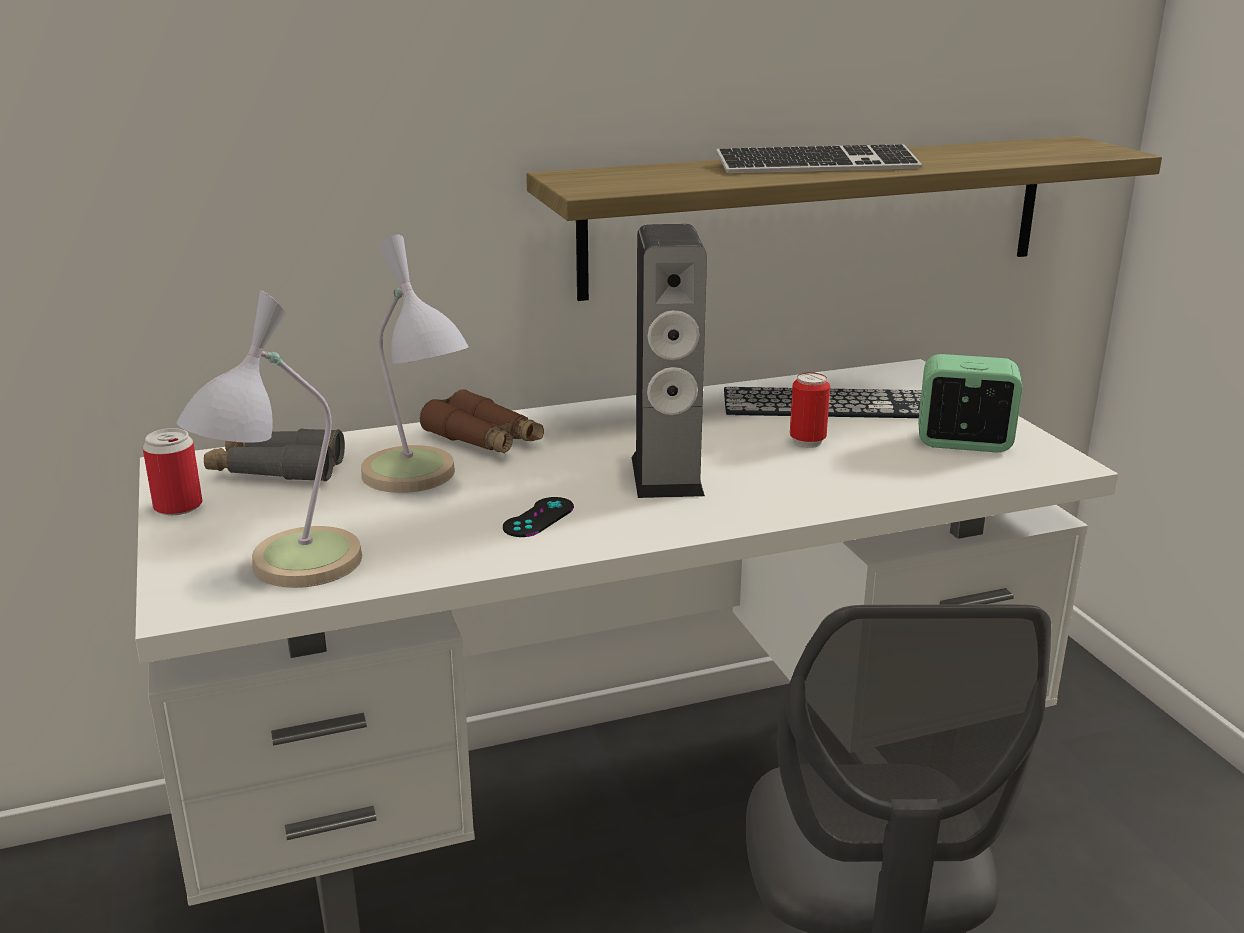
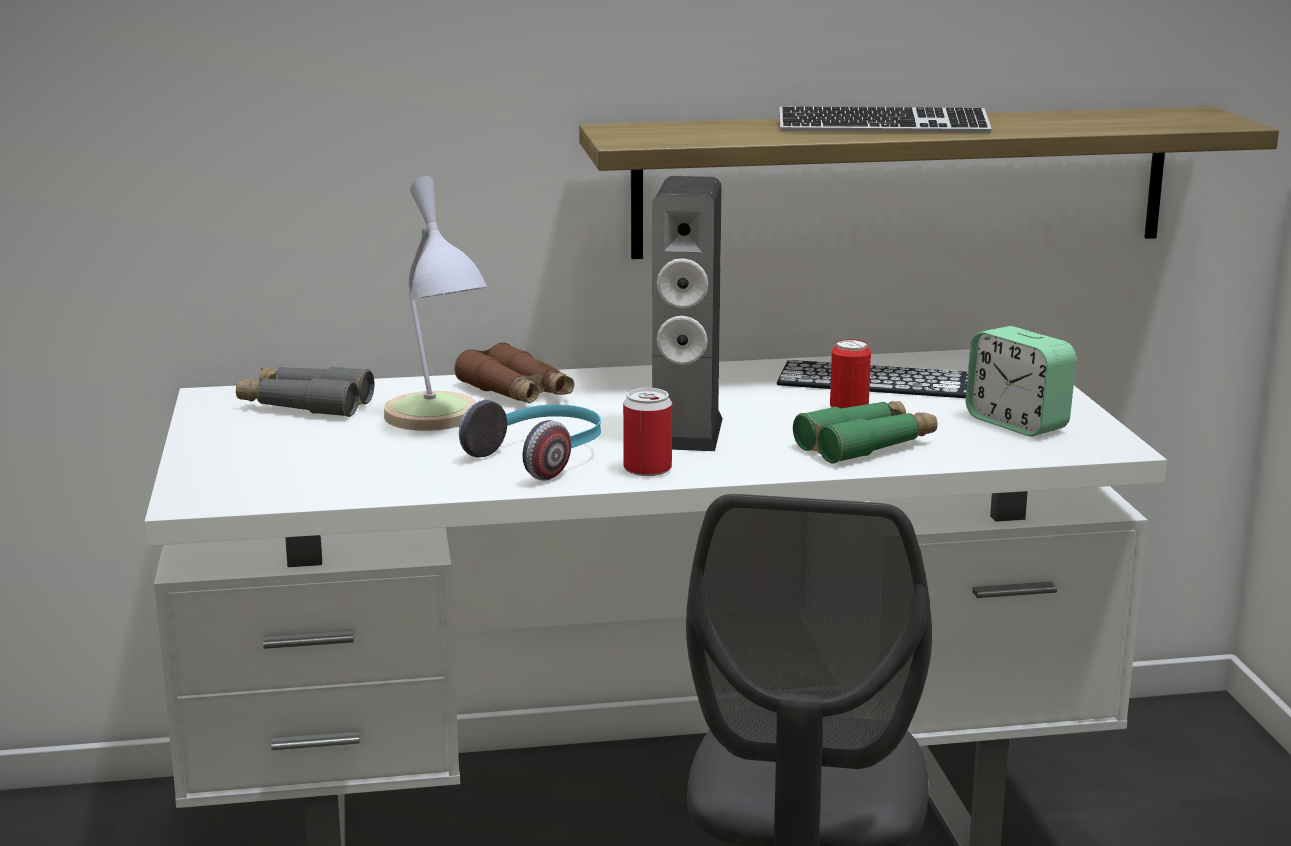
camera: 10 degrees right, 5 degrees down
(178, 506) = (205, 428): can -> can (647, 469)
(284, 569) = (288, 480): table lamp -> none
(538, 518) = (541, 458): black game controller -> headphones
(843, 478) = (866, 445): none -> green binoculars
(964, 443) = (1017, 423): alarm clock -> alarm clock turned 150 degrees counterclockwise

